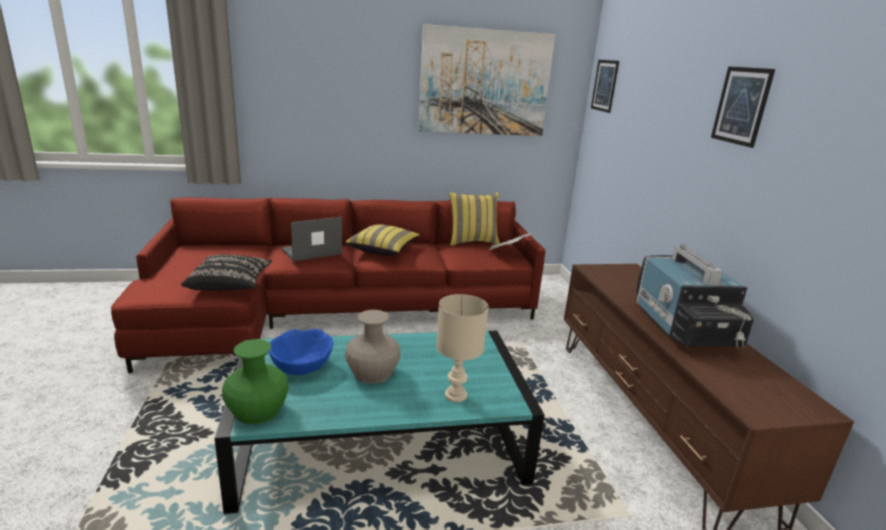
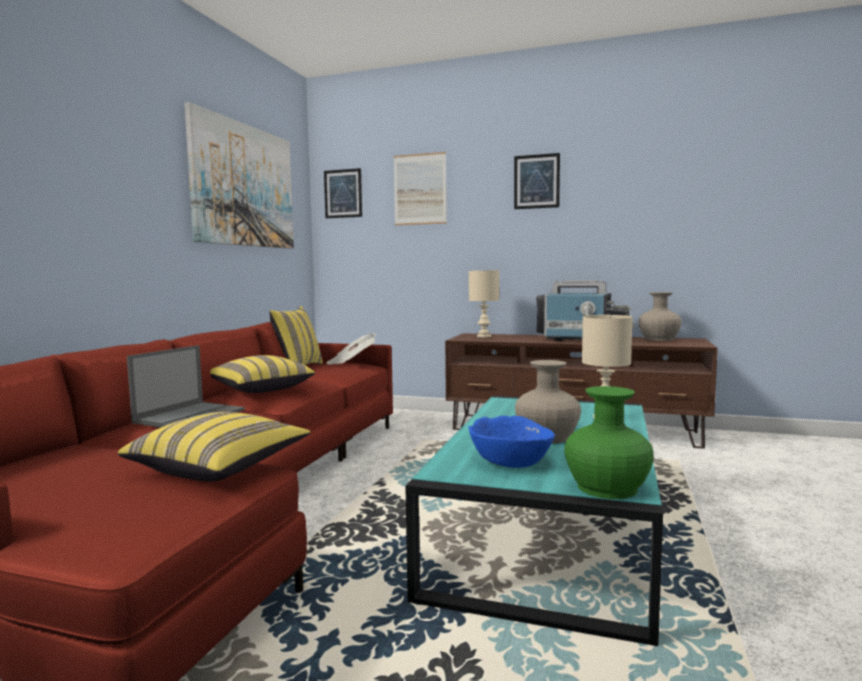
camera: 60 degrees left, 15 degrees down
(230, 285) = (221, 468): black pillow -> yellow pillow
(311, 251) = (191, 416): laptop -> laptop turned 150 degrees counterclockwise
(624, 276) = (484, 336): none -> beige table lamp
(649, 93) = (420, 189): none -> picture
(771, 379) = (659, 339): none -> beige vase

